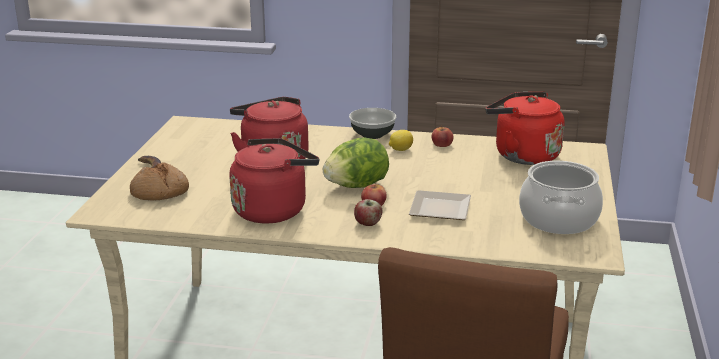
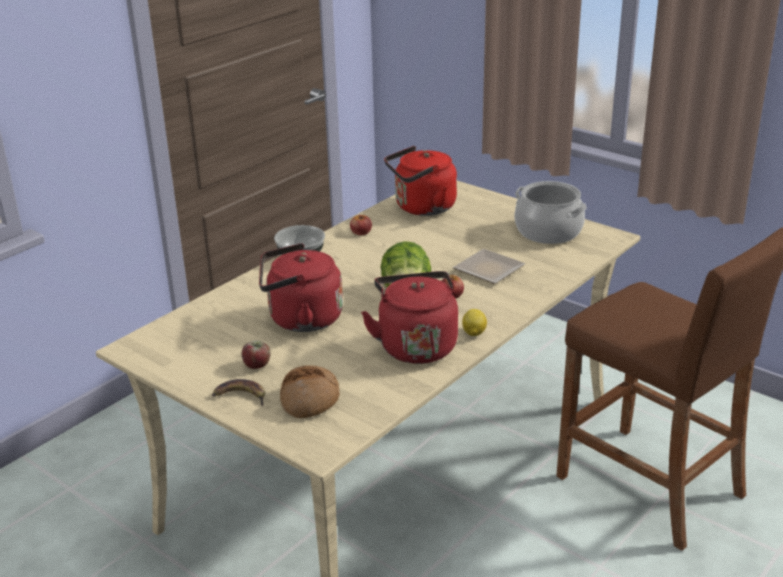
camera: 60 degrees left, 5 degrees up
(368, 224) = (487, 307): apple -> apple (257, 365)
(400, 150) = (351, 253): lemon -> lemon (473, 333)

